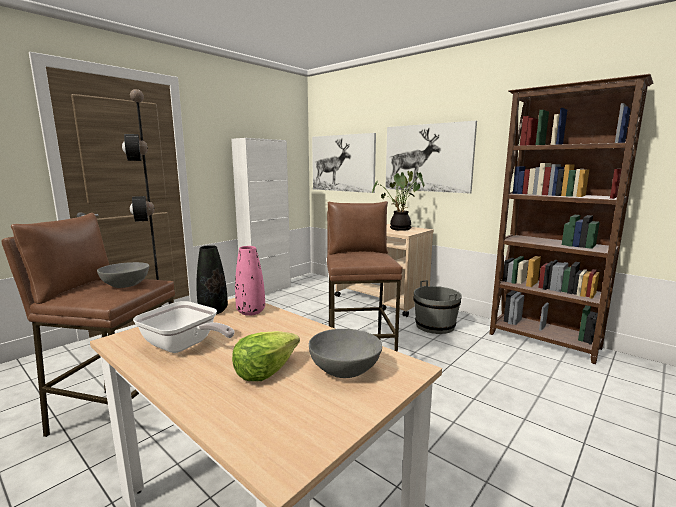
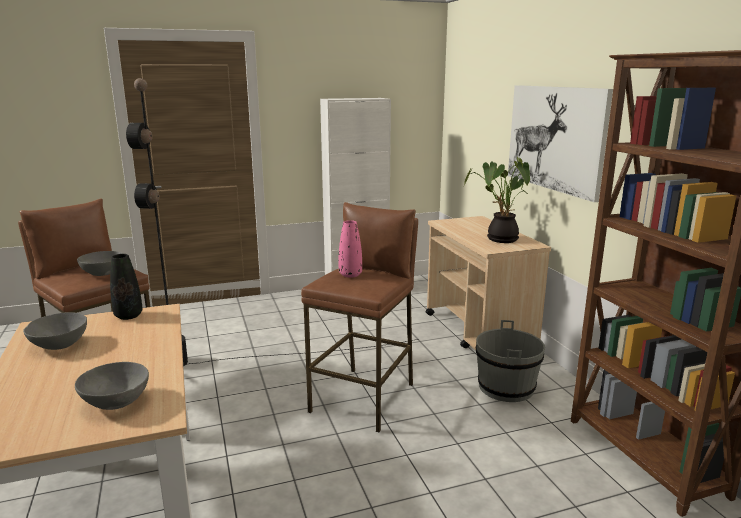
camera: 30 degrees right, 5 degrees up
(184, 346) = (59, 345): frying pan -> grey bowl
(251, 312) = (152, 324): pink vase -> pink vase (350, 275)
(265, 370) = (70, 383): lettuce -> none
(342, 163) = (472, 130): picture -> none

